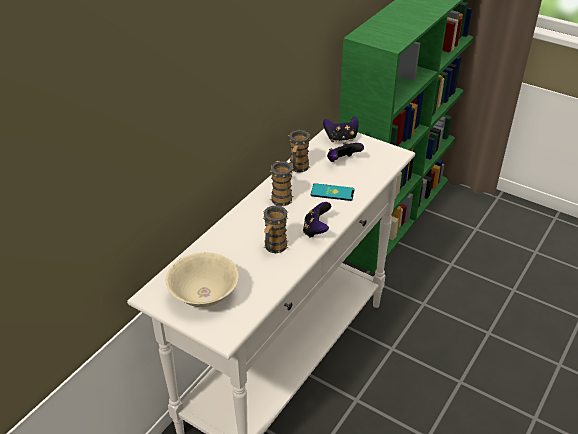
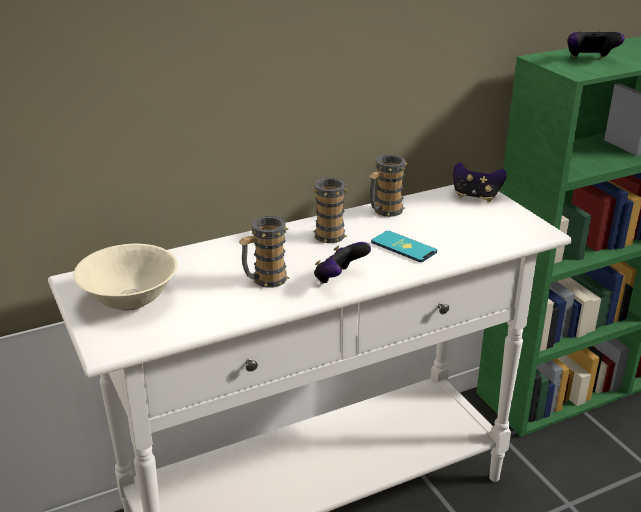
camera: 30 degrees right, 10 degrees down
(342, 161) = (453, 219): game controller -> game controller (590, 59)

